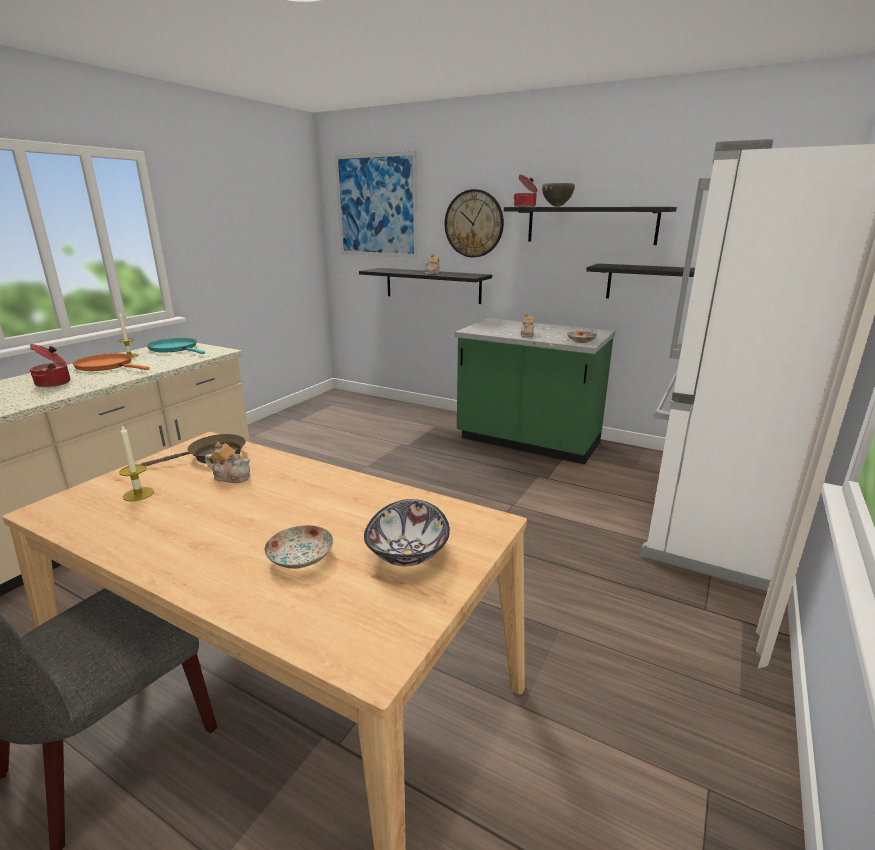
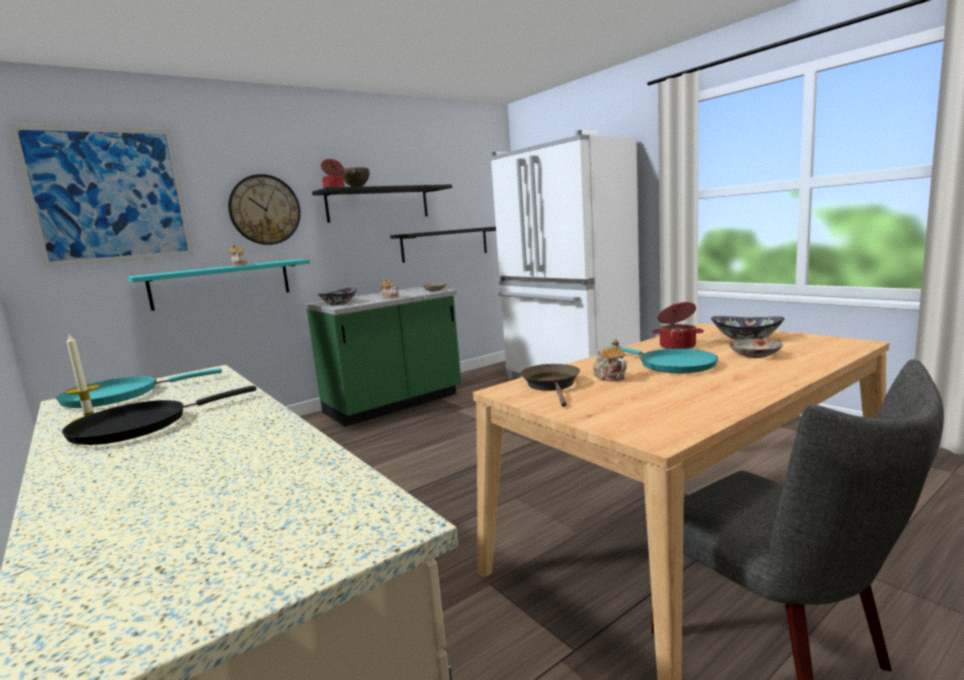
camera: 65 degrees left, 10 degrees down
(54, 383) = (188, 449): cooking pot -> cooking pot (677, 346)
(107, 366) = (138, 426): orange frying pan -> black frying pan
(138, 494) = (633, 403): candle -> none
(231, 477) = (609, 377): teapot -> teapot turned 60 degrees counterclockwise
(269, 505) = (672, 365): none -> turquoise frying pan
(432, 285) = (221, 284): black shelf -> turquoise shelf
(484, 327) = (338, 304): none -> bowl

